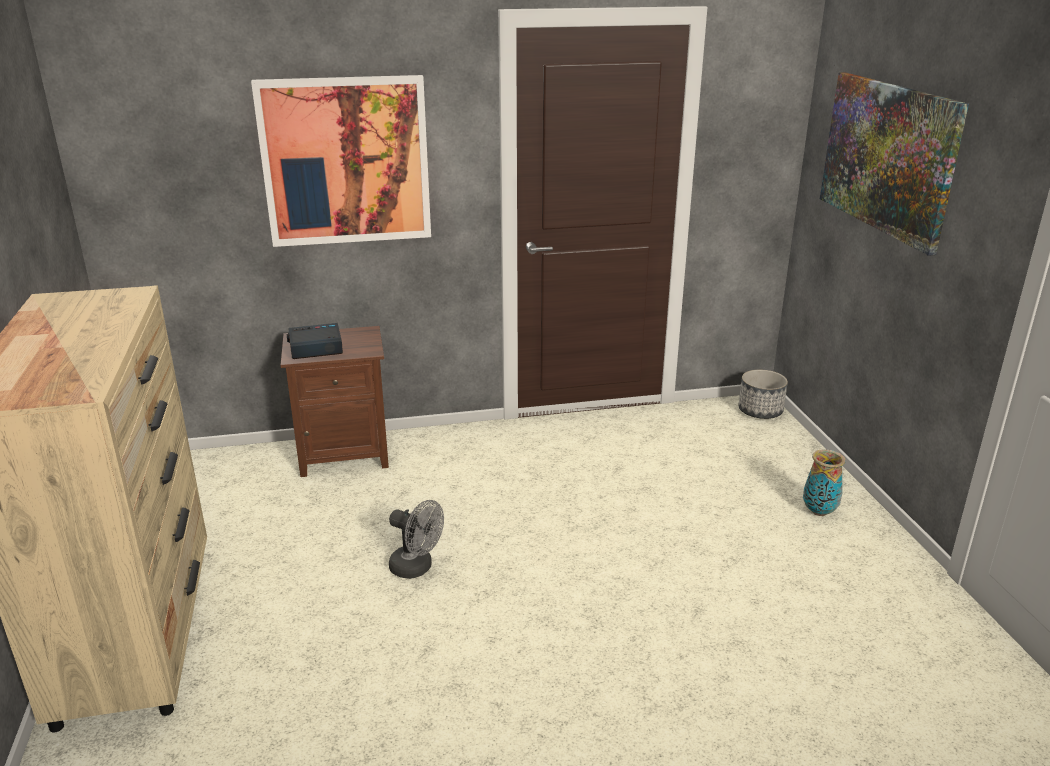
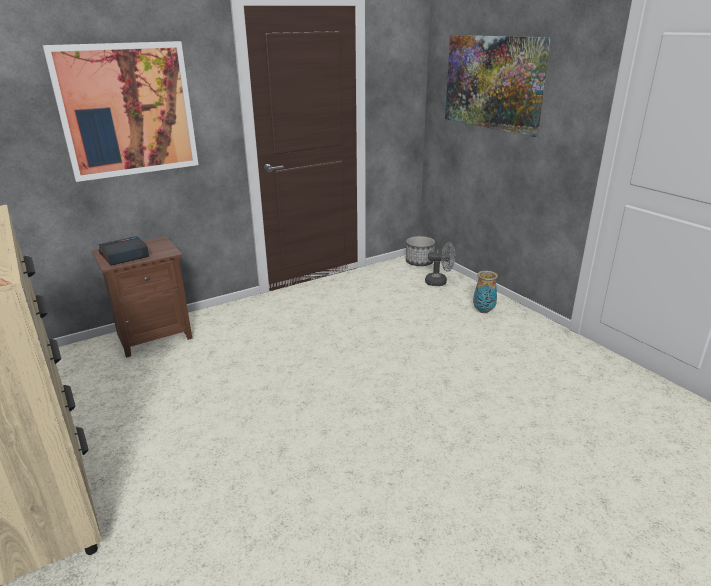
camera: 20 degrees left, 0 degrees up
(417, 568) = (247, 398): grey fan -> grey fan (439, 282)

